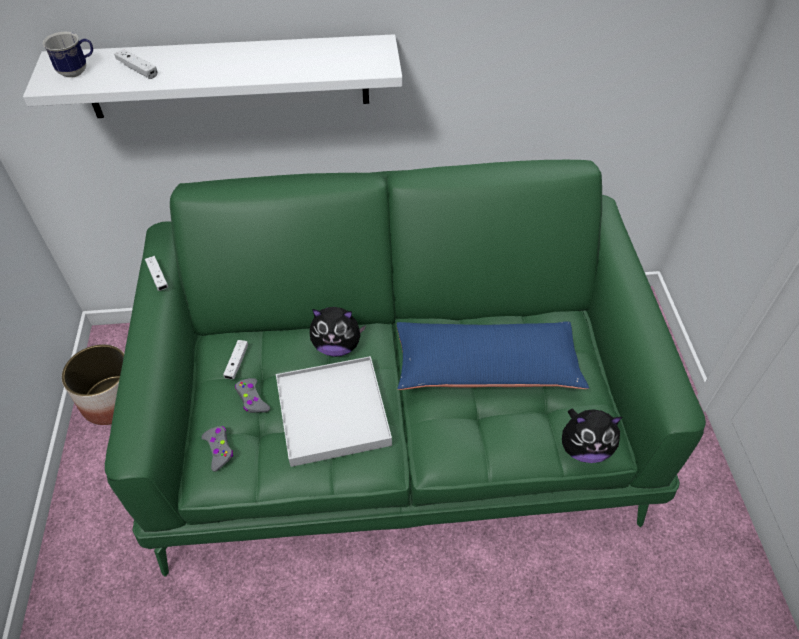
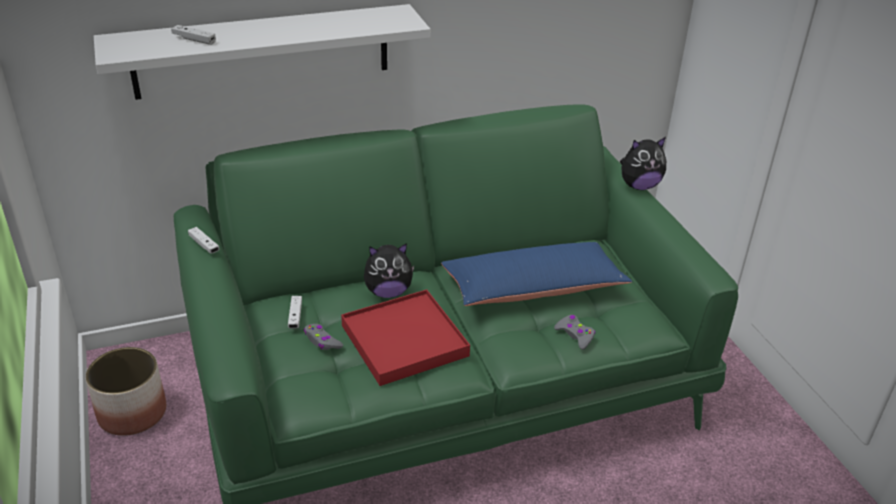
camera: 15 degrees left, 15 degrees down
(78, 71) = (138, 45): mug -> none
(219, 450) = (304, 384): grey game controller -> grey game controller (575, 335)
(333, 412) = (404, 340): white tray -> red tray
(584, 448) = (640, 334): plush toy -> plush toy (639, 186)

